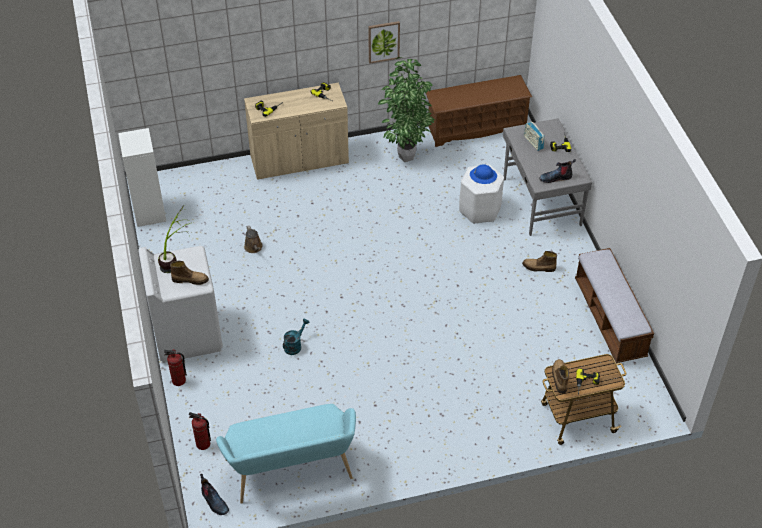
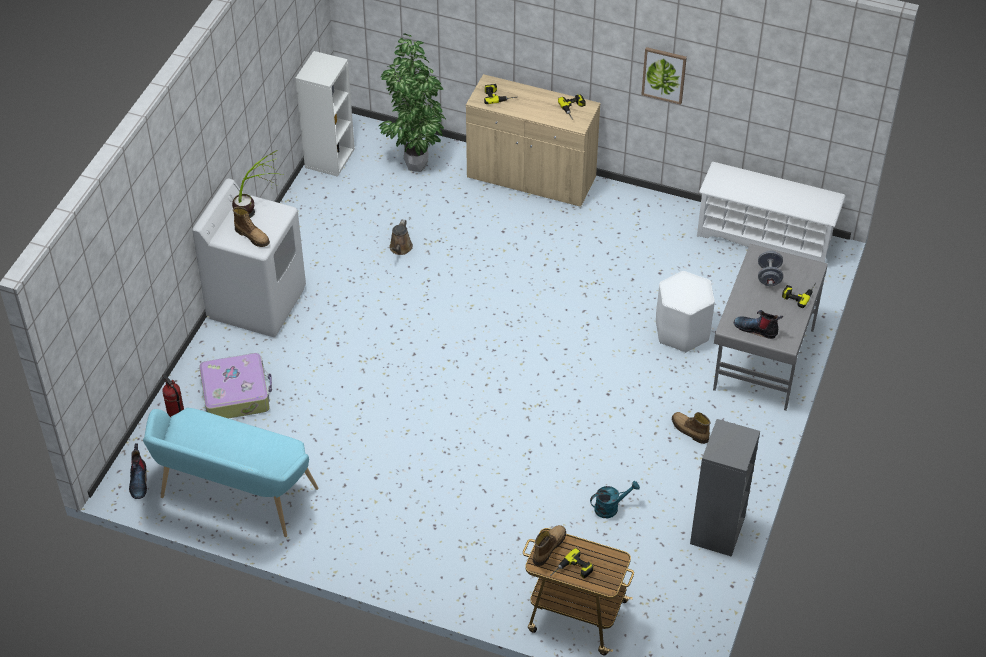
camera: 35 degrees right, 0 degrees up
(178, 381) = (209, 345): fire extinguisher -> none
(229, 403) = (236, 393): none -> suitcase
(295, 345) = (351, 371): turquoise watering can -> turquoise watering can (610, 507)
(405, 158) = (650, 232): potted plant -> potted plant (413, 166)
(476, 128) = (765, 237): brown shoe rack -> white shoe rack
(483, 176) = (690, 289): blue hard hat -> none
(533, 142) = (769, 276): radio -> grey dumbbell
(609, 319) = (718, 531): bench -> grey bookcase

